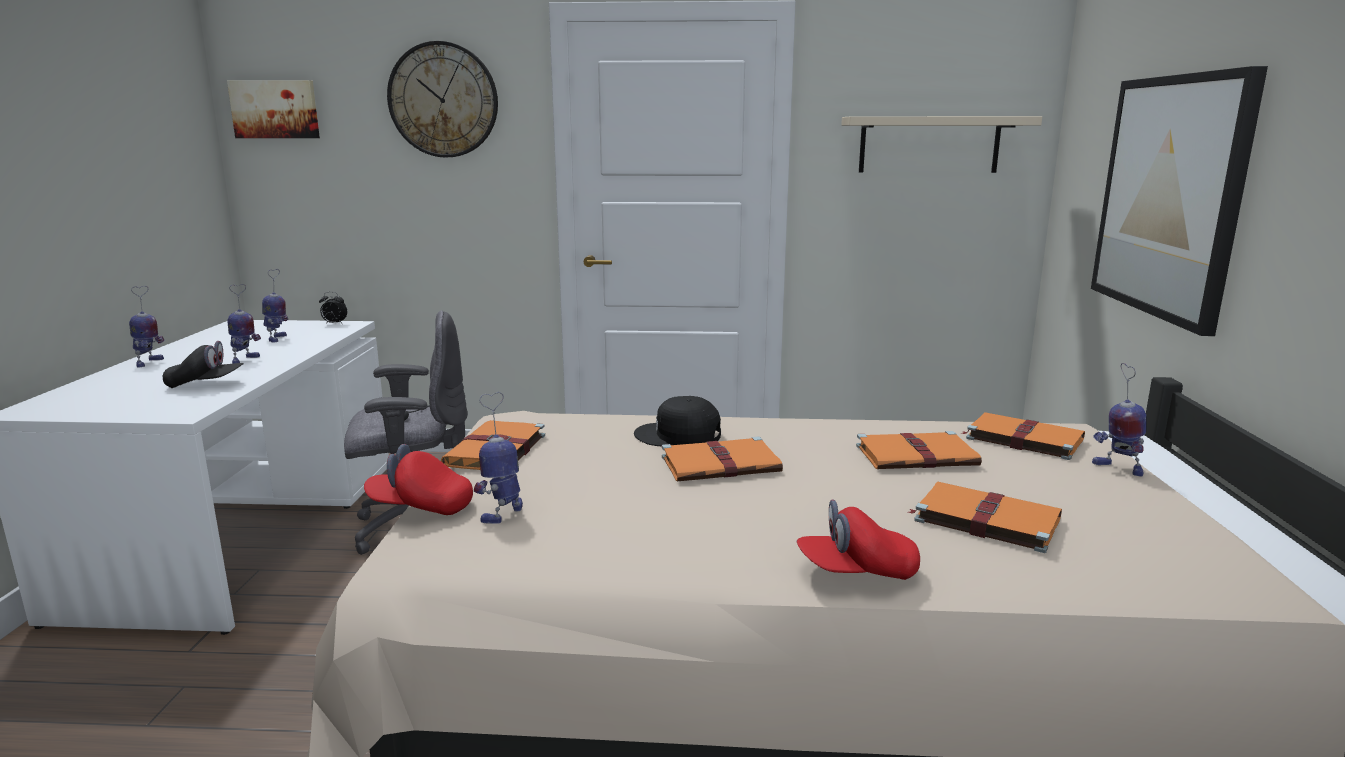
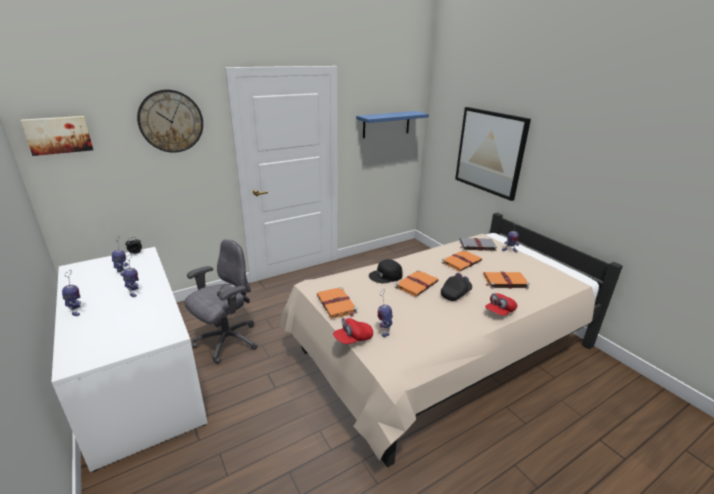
camera: 35 degrees left, 10 degrees up
(205, 384) = (146, 314): black cap -> black cap (455, 294)
(929, 145) = (386, 124): beige shelf -> blue shelf
(1022, 439) = (476, 245): orange book -> grey book

